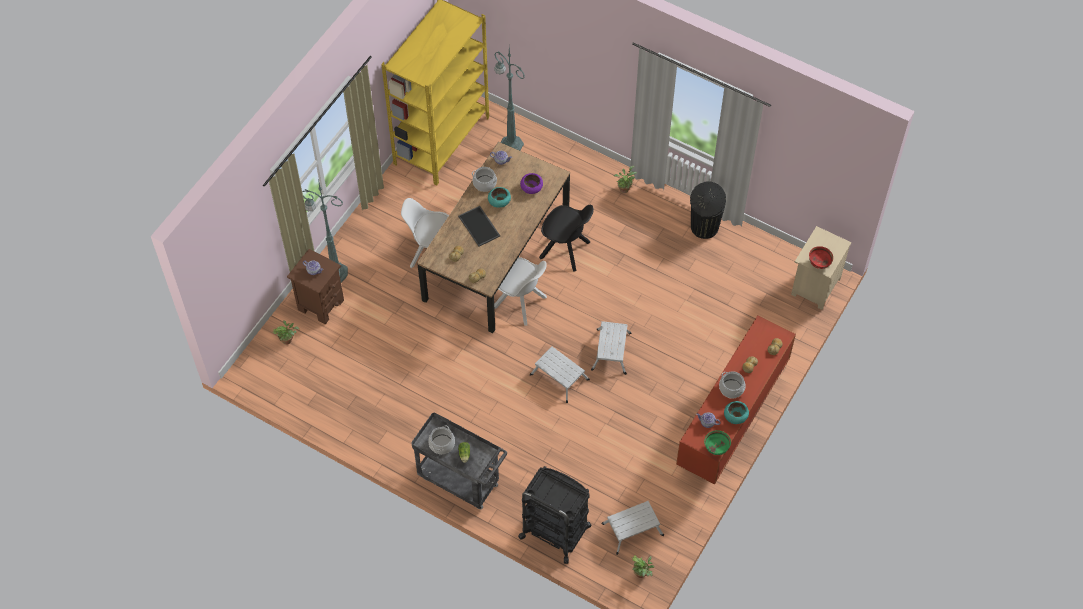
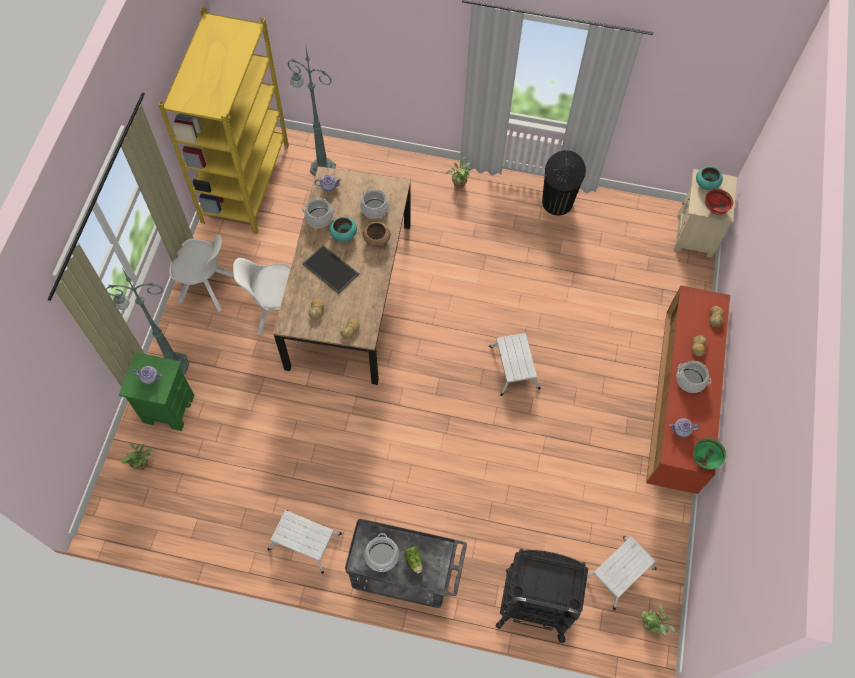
camera: 20 degrees left, 5 degrees up
(322, 305) = (170, 408): brown nightstand -> green nightstand
(520, 303) = (395, 341): white chair -> white chair (208, 288)
(524, 213) = (377, 239): none -> brown bowl
(532, 188) = (374, 209): purple bowl -> cooking pot
(559, 377) = (470, 414): white step ladder -> white step ladder (305, 541)
(565, 250) = (423, 268): black chair -> none
(735, 416) = (708, 413): turquoise bowl -> turquoise bowl (706, 183)

